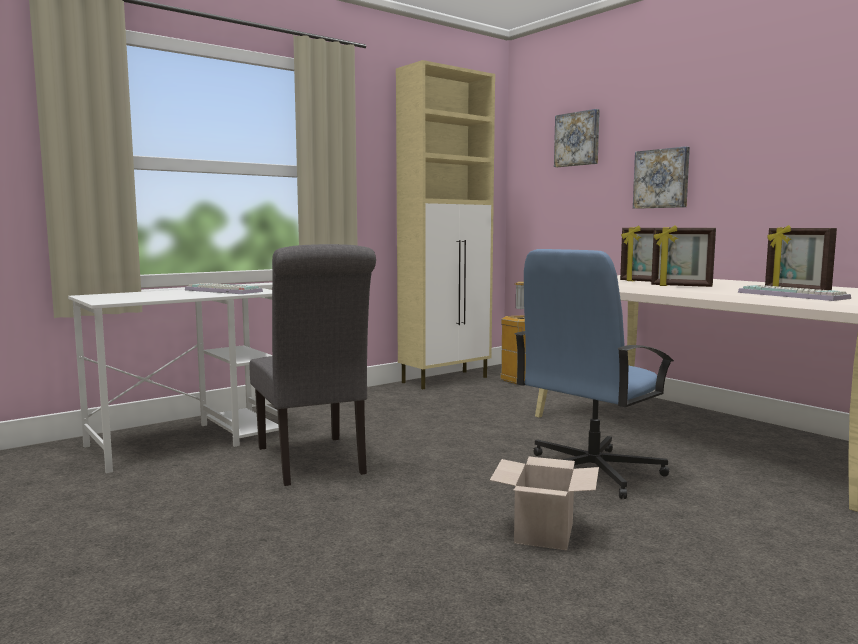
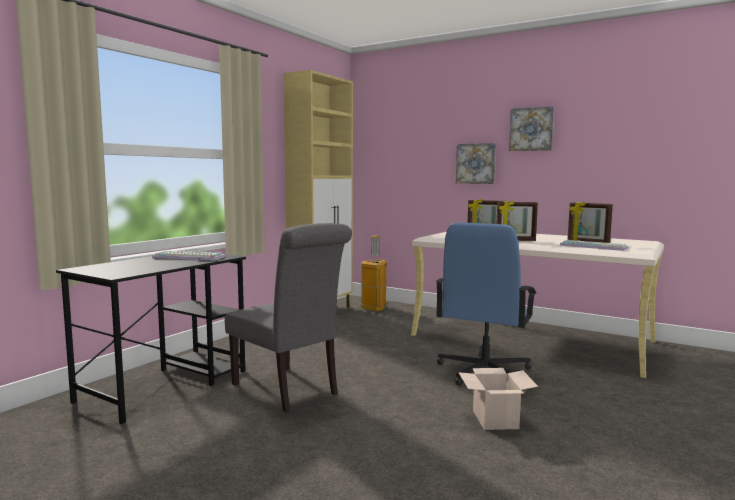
camera: 20 degrees left, 0 degrees up
(189, 441) = (165, 385): white desk -> black desk
(578, 139) = (410, 132): picture -> picture (531, 129)

